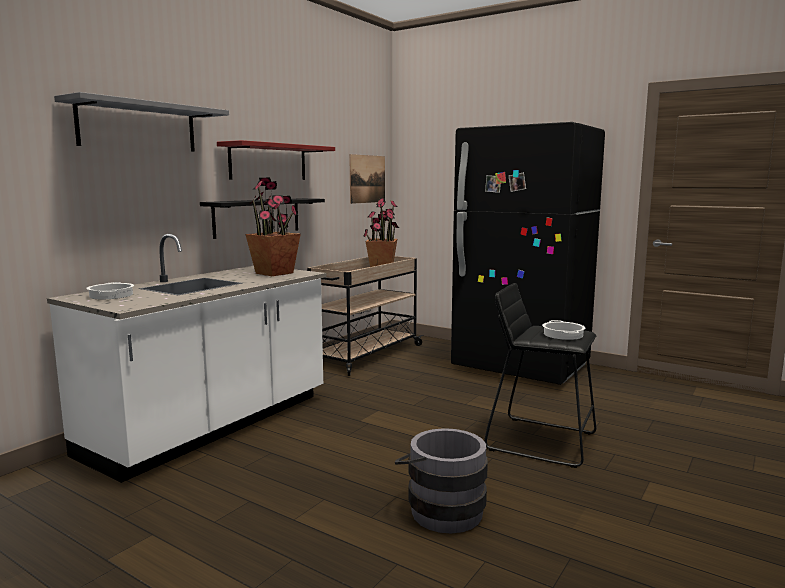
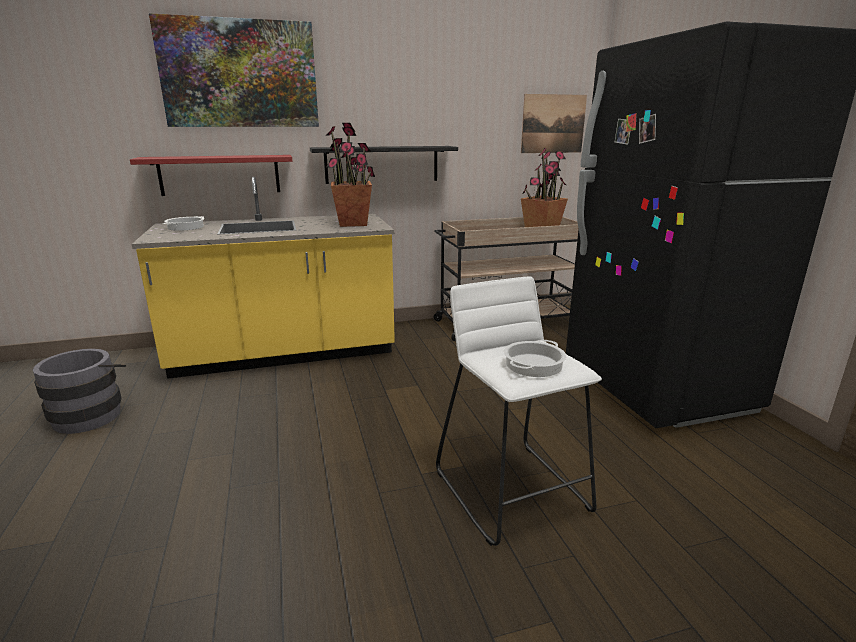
camera: 40 degrees right, 10 degrees up
(138, 127) = (240, 74): grey shelf -> picture
(212, 425) = (284, 353): white counter -> yellow counter
(268, 162) = (398, 105): red shelf -> red shelf (220, 175)
(441, 509) = (284, 514): grey bucket -> grey bucket (91, 414)
(541, 441) = (512, 490): black stool -> white stool

